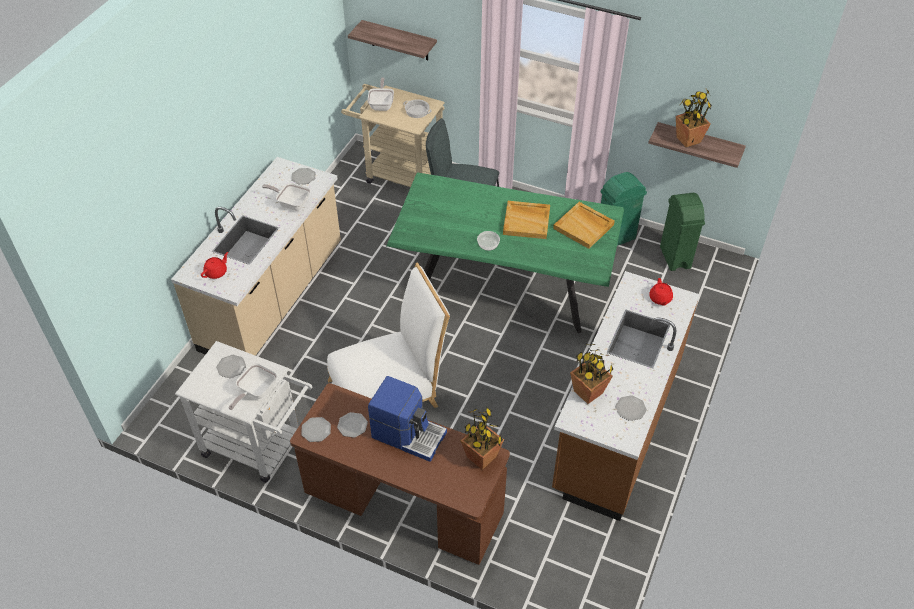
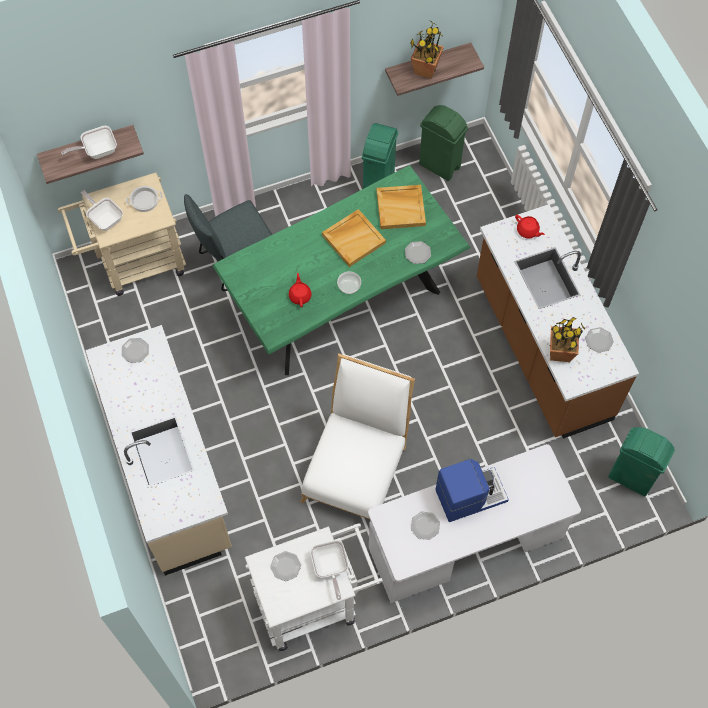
camera: 45 degrees left, 15 degrees up
(216, 272) = (177, 501): red teapot -> red teapot (300, 295)
(291, 203) = (157, 384): frying pan -> frying pan (97, 151)
(316, 430) = (404, 553): plate -> plate (417, 253)
(403, 503) = (465, 543): brown desk -> white desk
(482, 457) = (536, 465): potted plant -> none
(586, 574) = (631, 477): none -> green trash can

